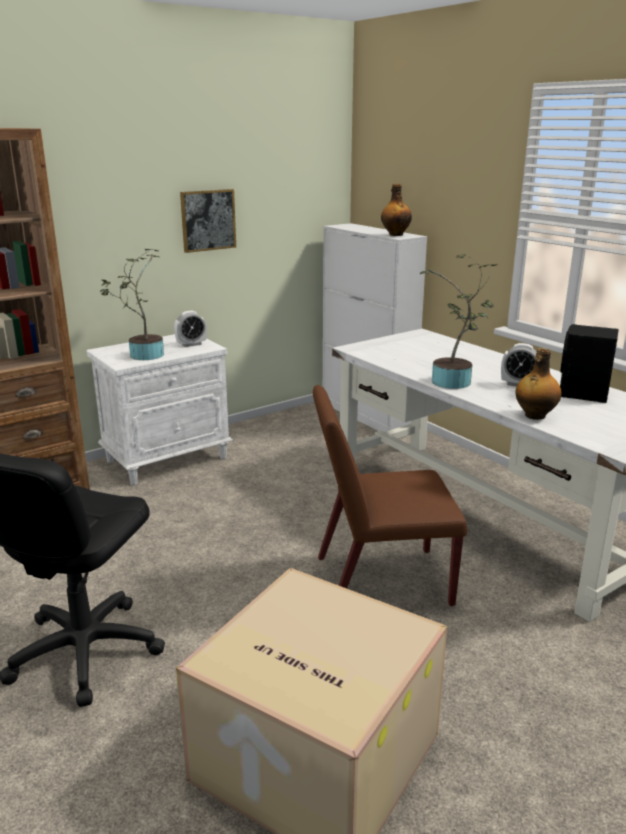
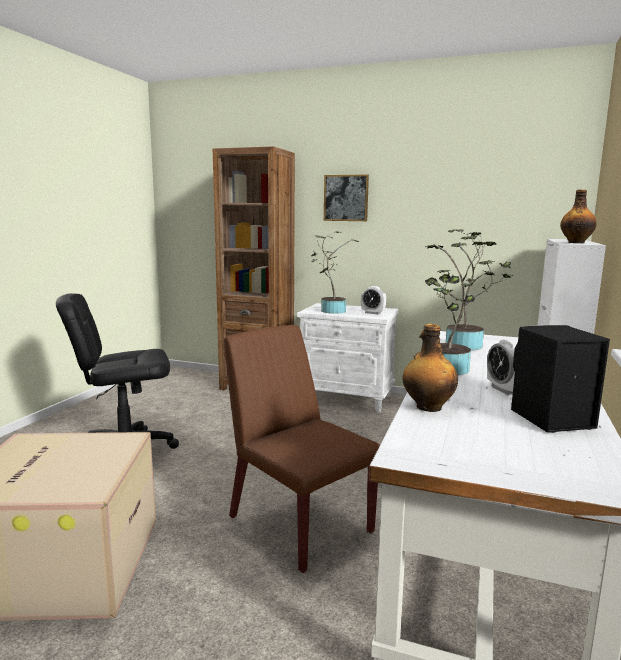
camera: 55 degrees right, 10 degrees down
(208, 220) = (426, 223): picture -> picture (346, 198)
(395, 355) = (468, 345): none -> potted plant

